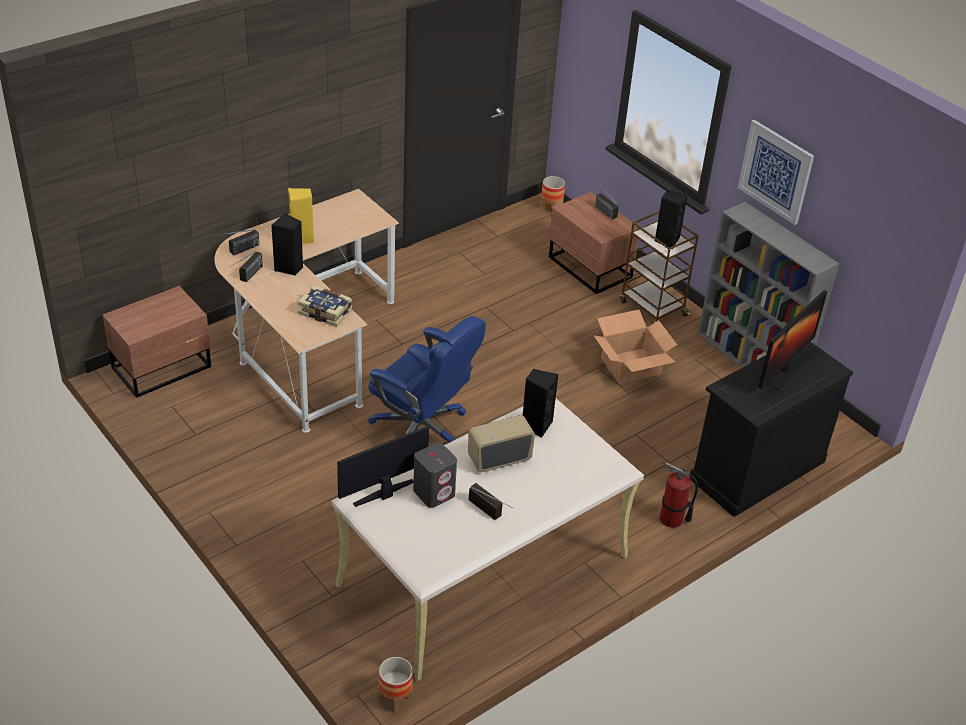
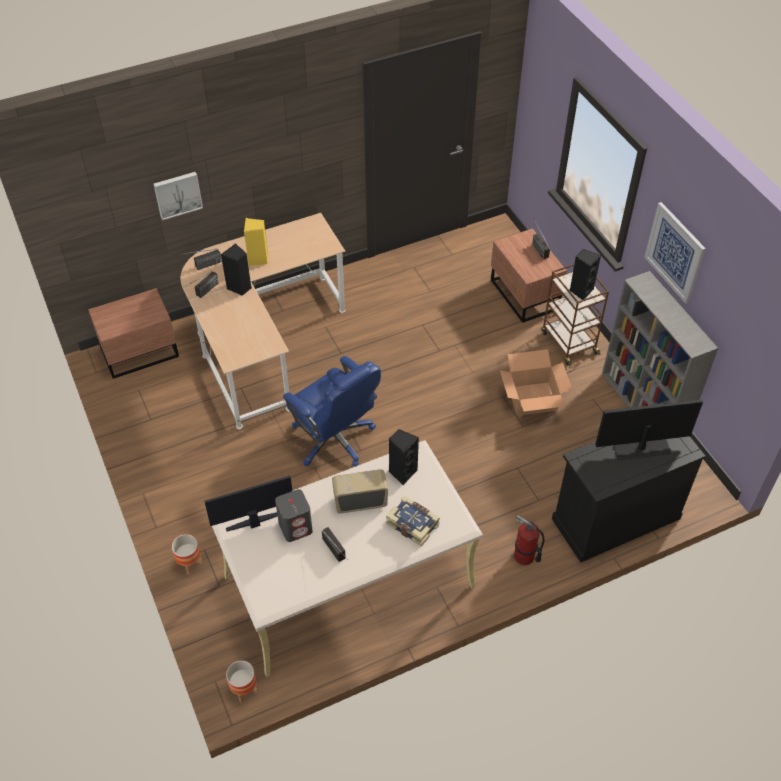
camera: 15 degrees right, 10 degrees up
(209, 164) = (177, 194): none -> picture
(325, 312) = (257, 335): book -> book (413, 524)
(551, 208) = (507, 230): planter -> planter (189, 563)
(784, 370) = (641, 446): monitor -> monitor turned 150 degrees counterclockwise

